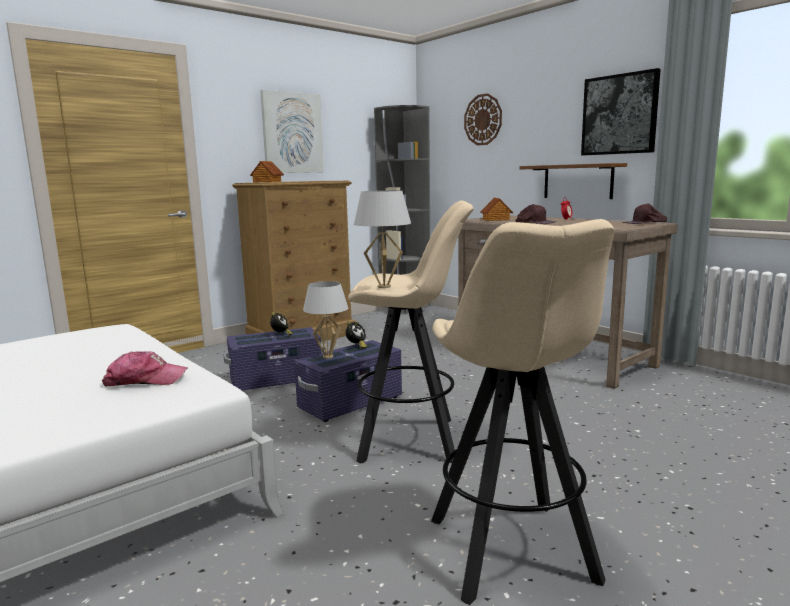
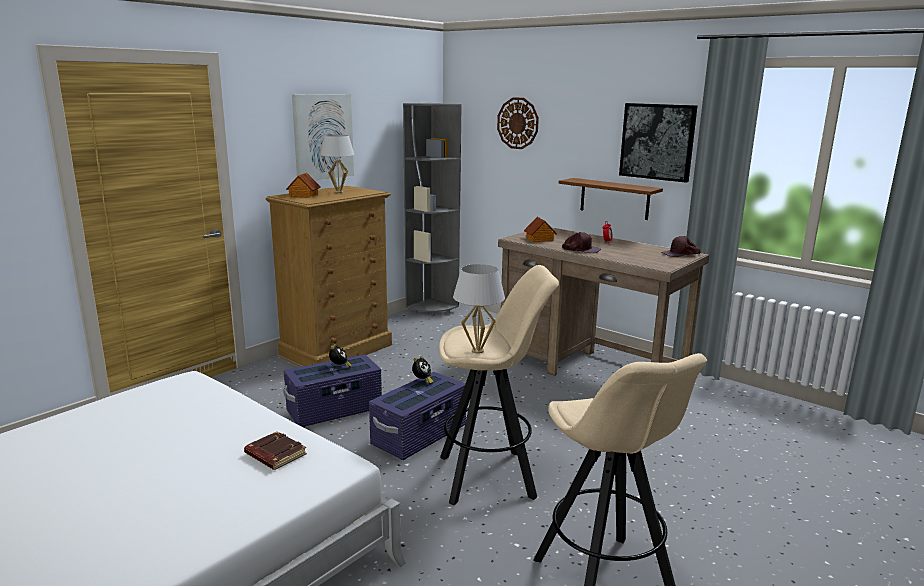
camera: 10 degrees left, 5 degrees up
(145, 380) = (274, 455): cap -> brown book
(328, 357) = (401, 396): white table lamp -> white table lamp (339, 192)

